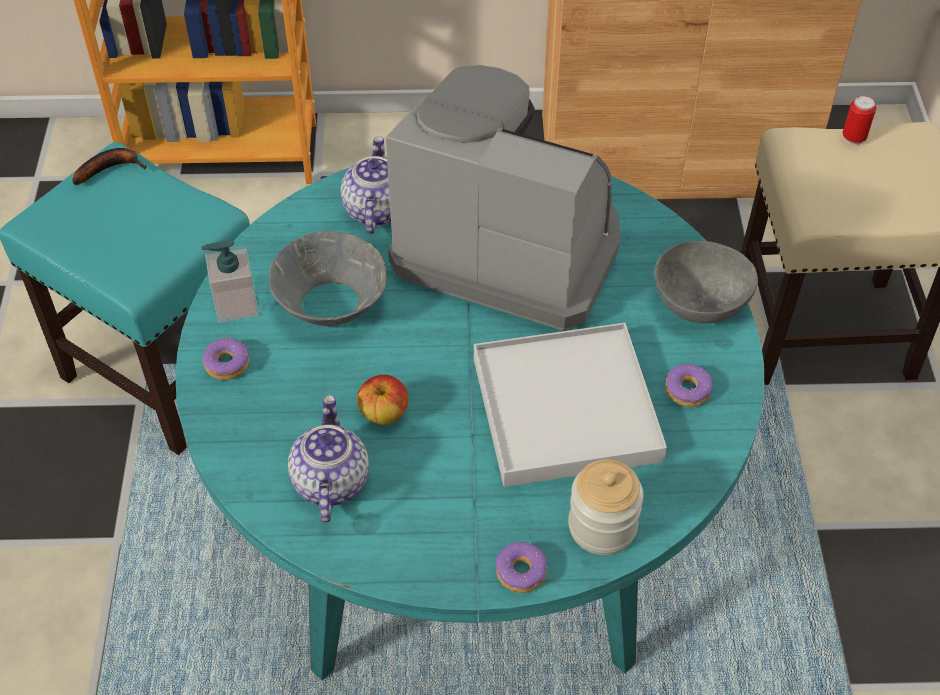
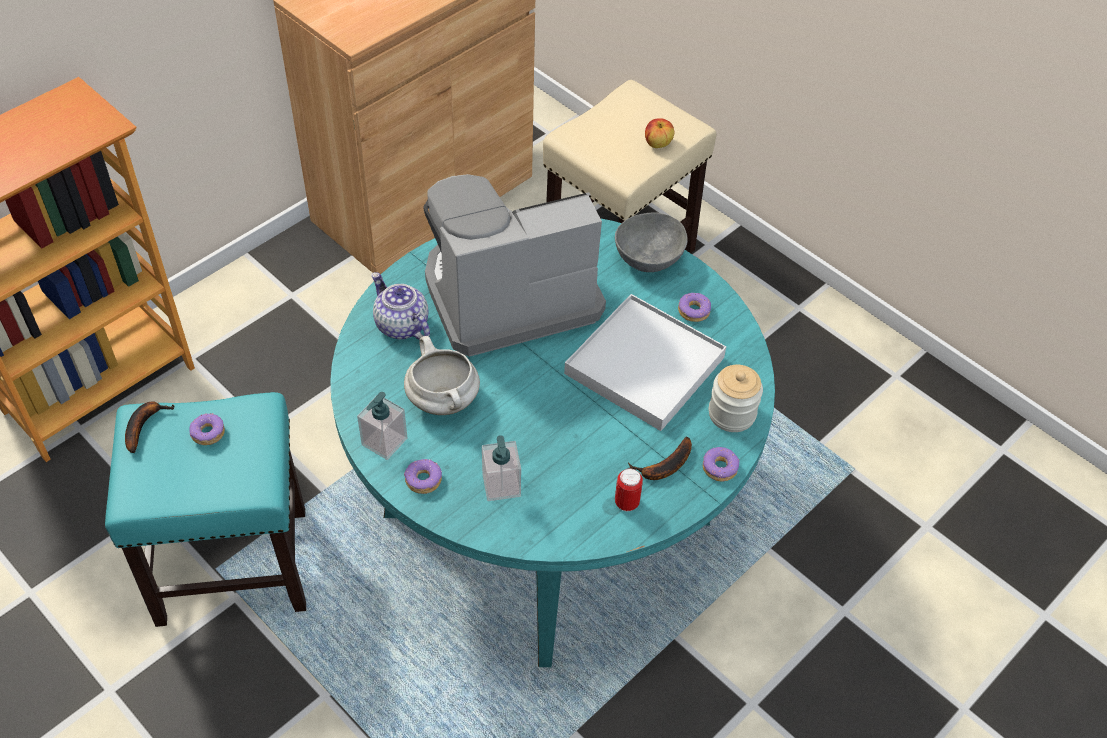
camera: 45 degrees left, 0 degrees up
(149, 208) = (208, 433): none -> donut
(287, 421) = (501, 485): none -> soap dispenser
(329, 481) = (565, 499): teapot -> none
(331, 305) = (444, 400): grey bowl -> white cooking pot
(384, 414) = (551, 440): apple -> apple (657, 144)
(463, 525) = (664, 467): none -> banana
(853, 138) = (598, 114): can -> can (626, 503)

